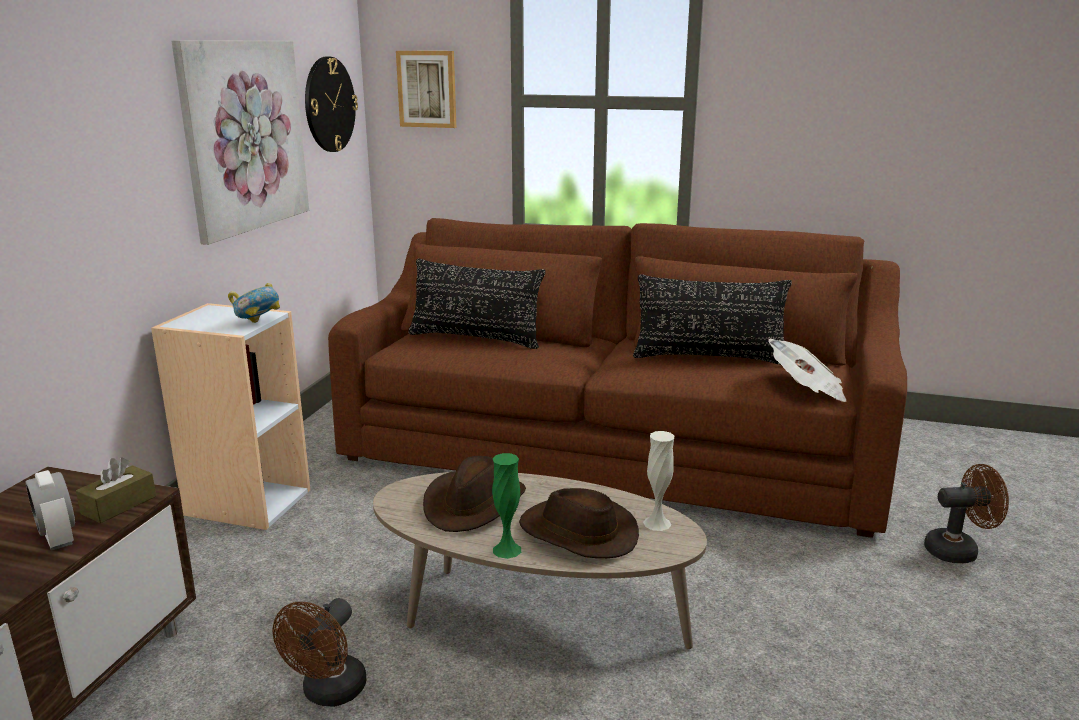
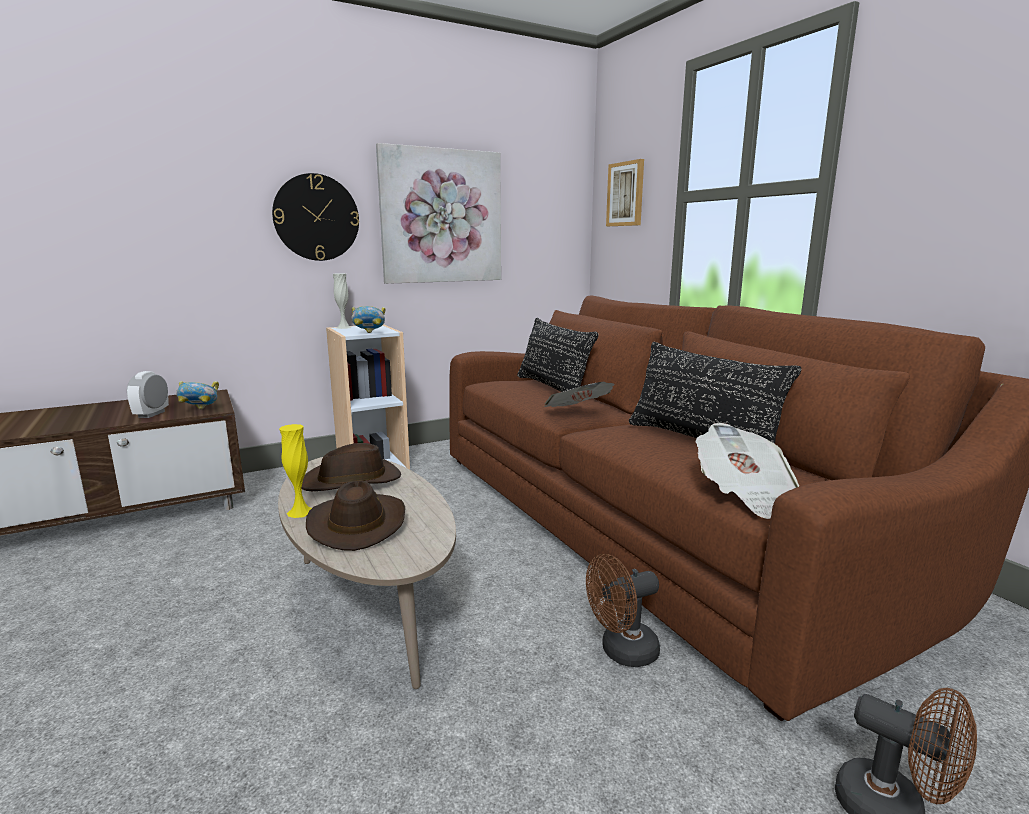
camera: 45 degrees right, 5 degrees down
(119, 505) = (200, 410): brown tissue box -> bowl
(329, 104) = (544, 205): wall clock -> wall clock (316, 217)
(329, 693) = (213, 573): brown fan -> brown fan (621, 652)
(507, 550) = (300, 512): green vase -> yellow vase
(569, 361) = (577, 414): none -> newspaper
(657, 523) = (417, 544): white vase -> white vase (343, 327)

